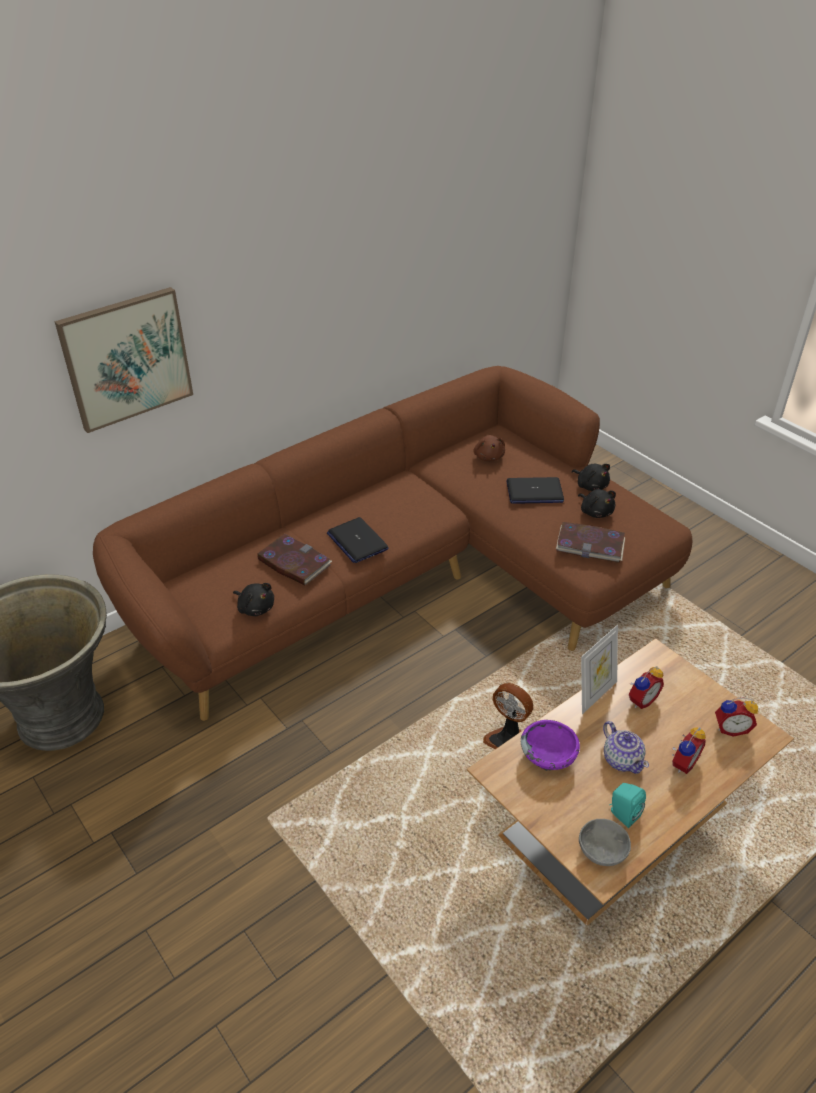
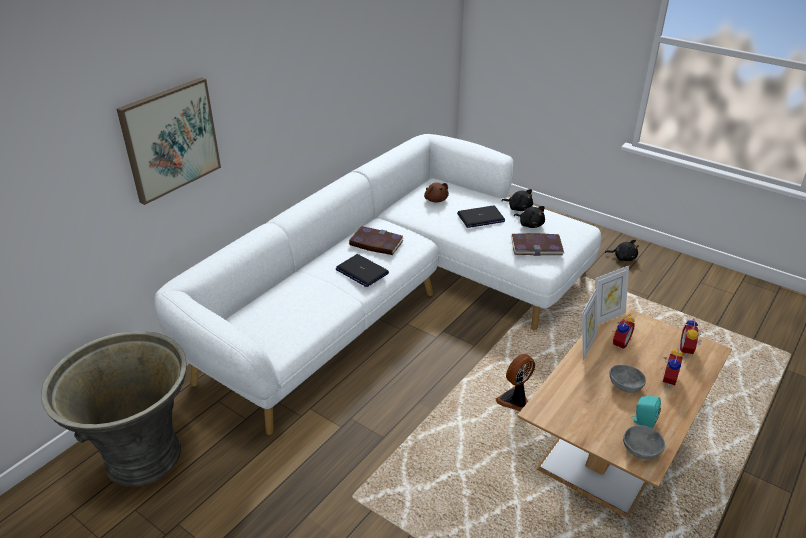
camera: 15 degrees left, 5 degrees down
(255, 607) = (300, 332): black plush toy -> black plush toy (623, 258)
(293, 562) = (318, 294): book -> book (376, 243)
(411, 577) = (395, 300): brown sofa -> white sofa
(507, 740) = (514, 401): fan -> fan turned 120 degrees clockwise
(548, 757) = (572, 394): purple bowl -> none
(622, 759) = (625, 385): teapot -> grey bowl
(640, 660) = (606, 317): none -> picture frame
(730, 728) = (688, 350): alarm clock -> alarm clock turned 120 degrees clockwise

